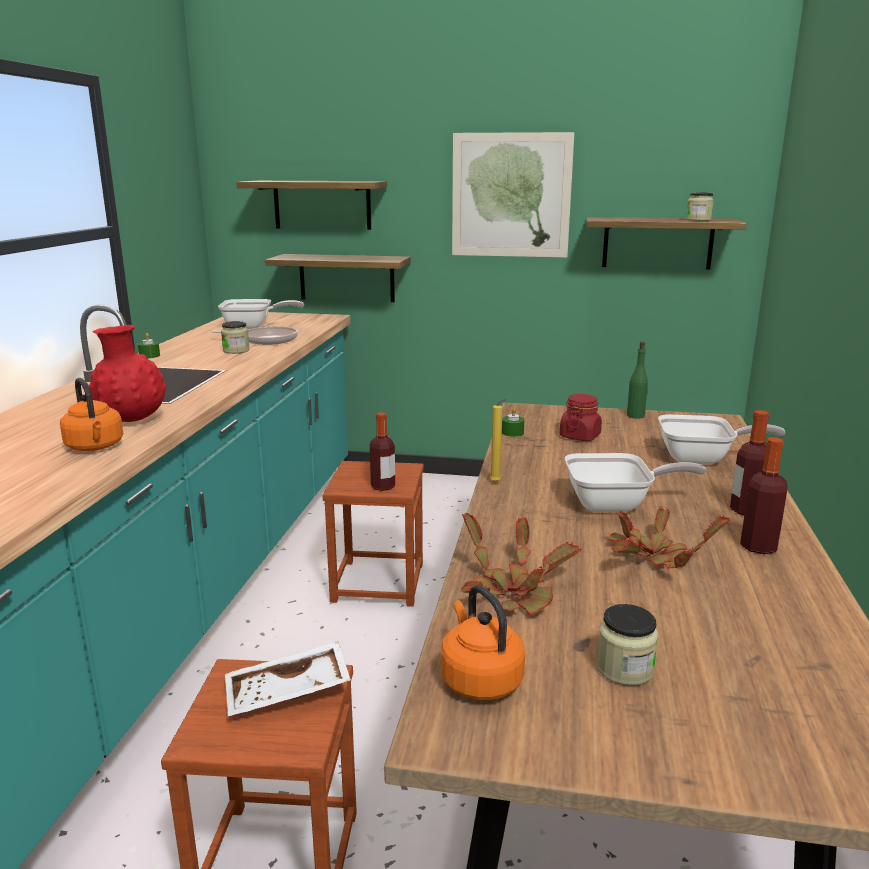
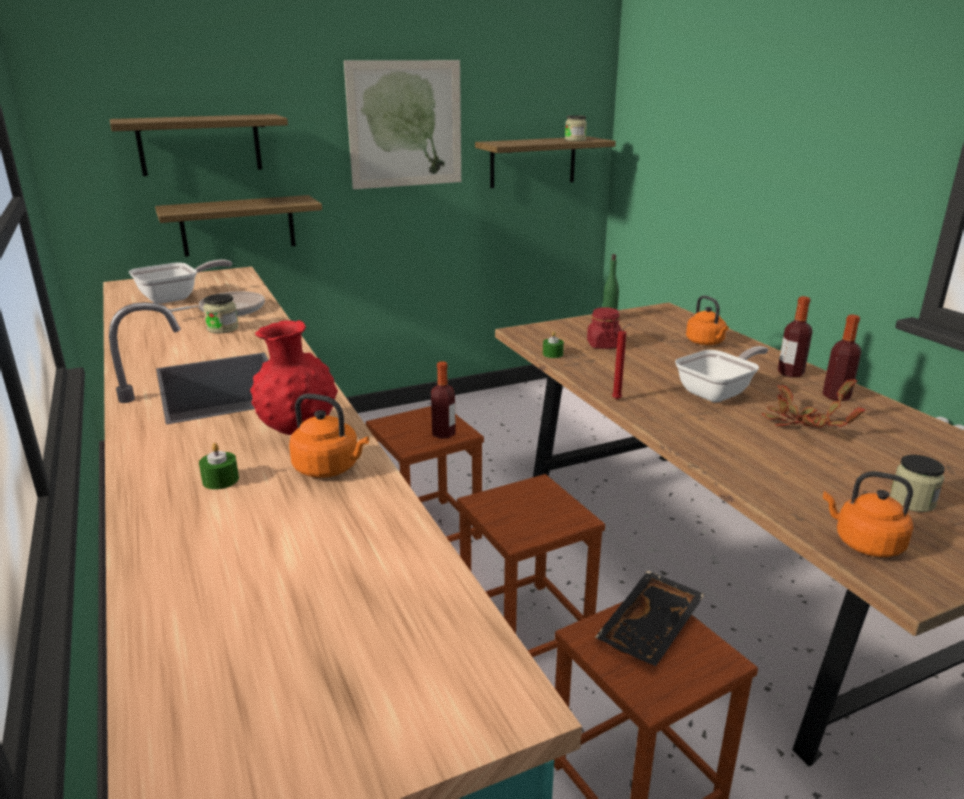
camera: 35 degrees left, 5 degrees up
(149, 356) = (130, 355): green candle -> green candle (220, 480)
(287, 693) = (651, 629): white tray -> black tray
(355, 691) = (524, 625): none -> brown stool
(497, 483) = (618, 399): yellow candle -> red candle
(513, 591) = (775, 477): potted plant -> none
(702, 459) = (706, 343): frying pan -> orange kettle

